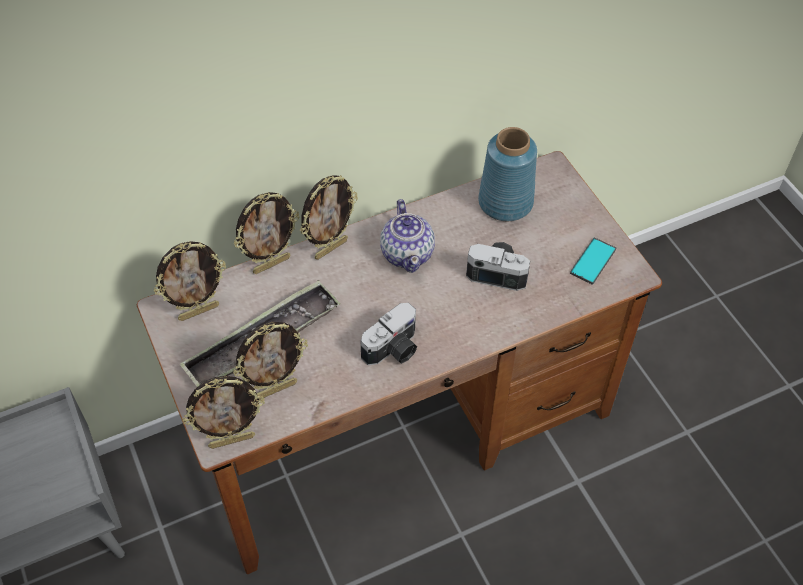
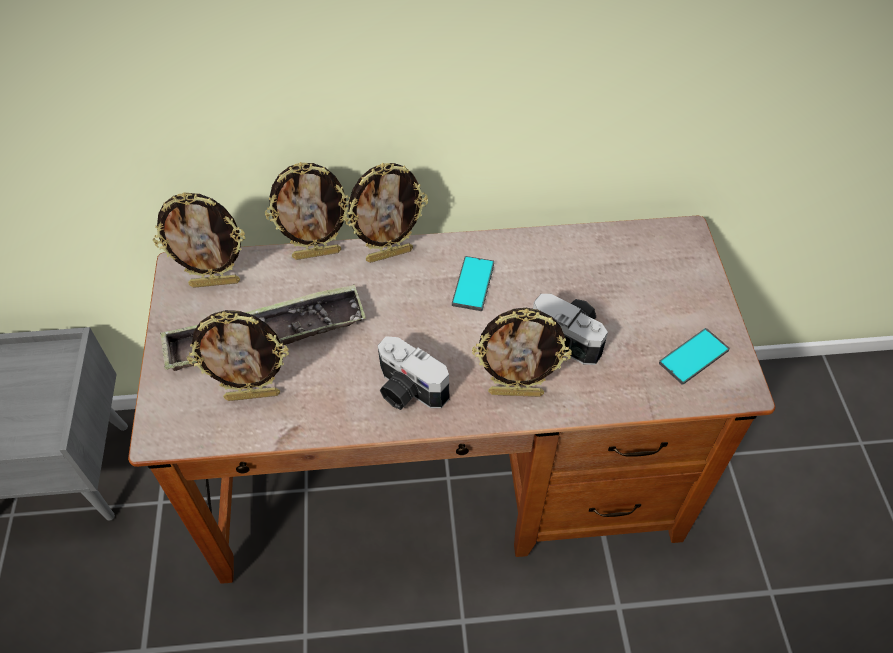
camera: 20 degrees right, 0 degrees up
(232, 440) = (176, 438): picture frame -> picture frame (516, 392)
(394, 350) = (407, 391): camera -> camera turned 60 degrees clockwise
(408, 253) = (473, 284): teapot -> phone
(504, 202) = (611, 257): blue vase -> none

